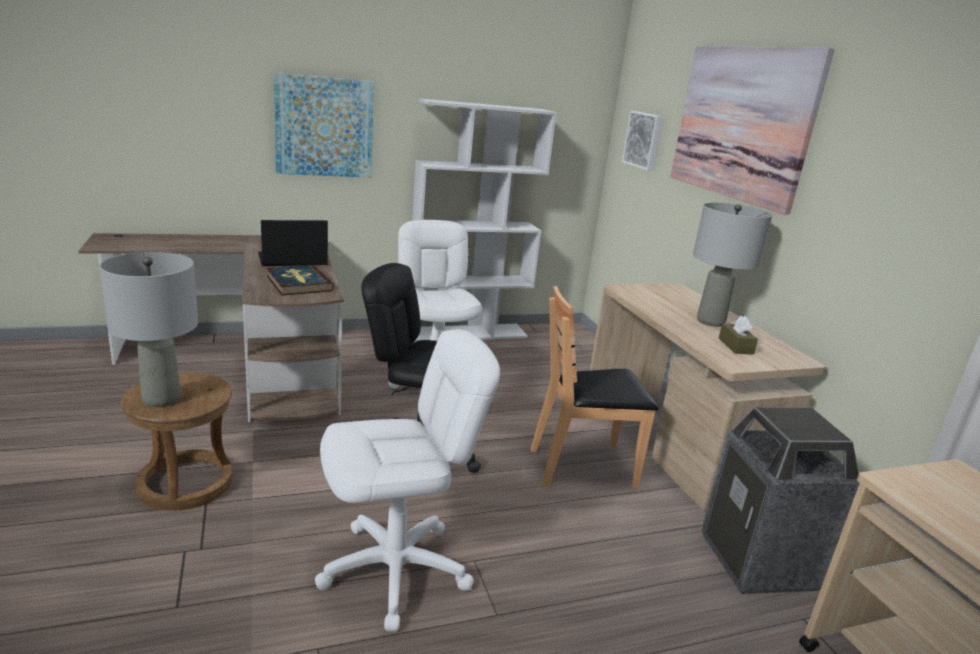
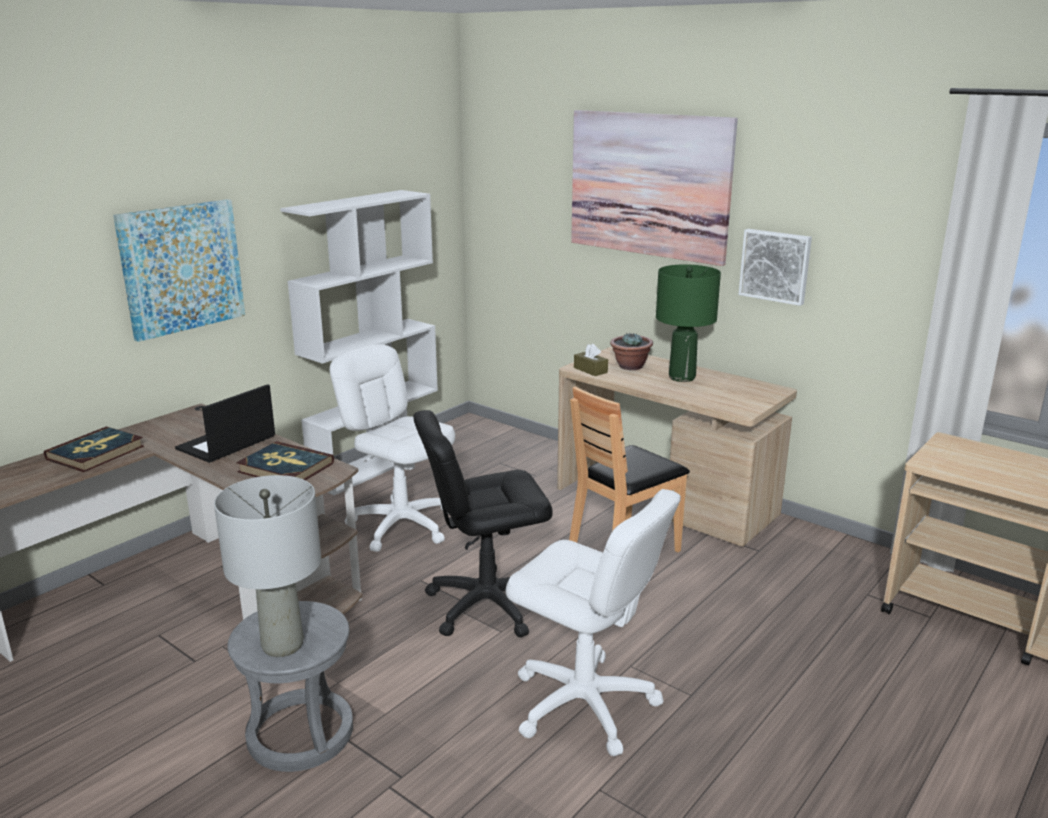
camera: 30 degrees left, 0 degrees up
(185, 483) = (300, 734): brown stool -> grey stool
(215, 242) = (96, 453): none -> book
(396, 570) = (584, 704): white office chair -> white office chair turned 90 degrees clockwise
(644, 140) = (519, 206): picture -> picture (775, 266)
(672, 300) = (630, 366): none -> potted plant
(710, 321) = (681, 377): grey table lamp -> green table lamp
(735, 346) = (725, 394): brown tissue box -> brown tissue box (590, 370)
(759, 562) = (809, 569): trash can -> none

